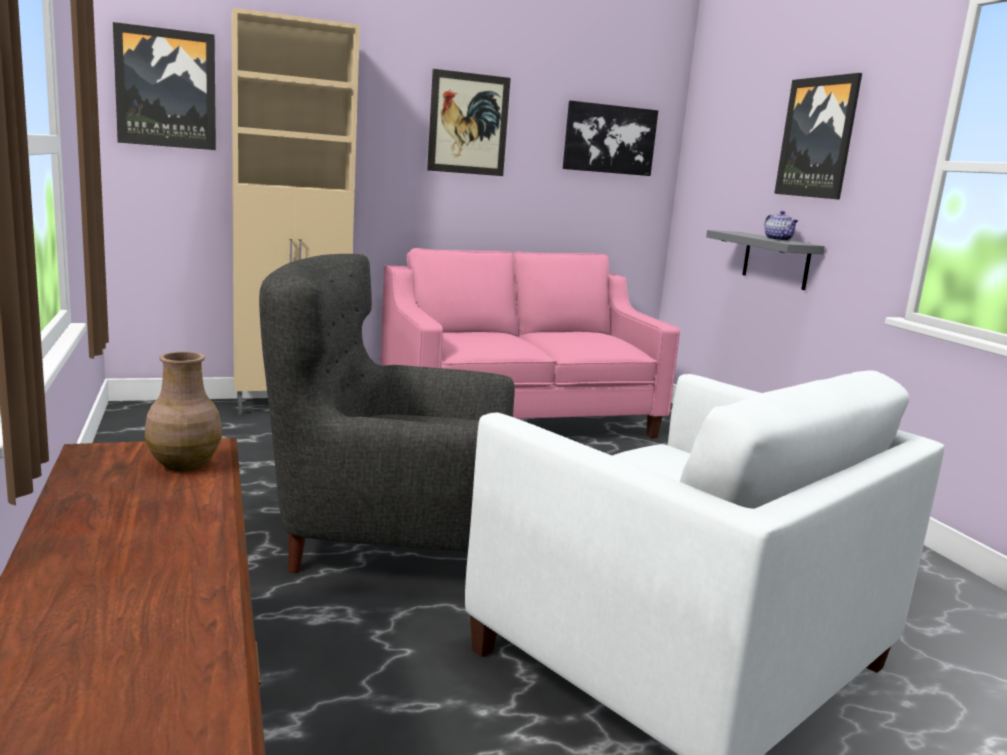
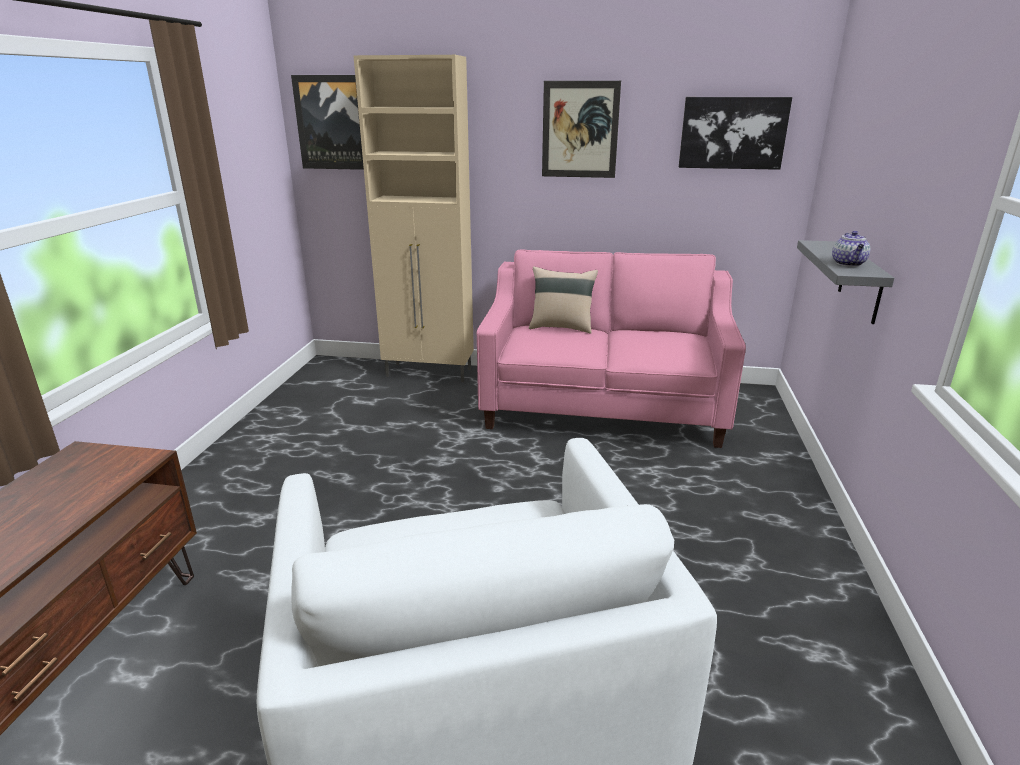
camera: 30 degrees right, 10 degrees up
(184, 464) = (107, 474): brown vase -> none
(390, 540) = (371, 521): grey armchair -> none
(474, 331) = (561, 327): none -> beige pillow
(818, 137) = (909, 142): picture -> none

